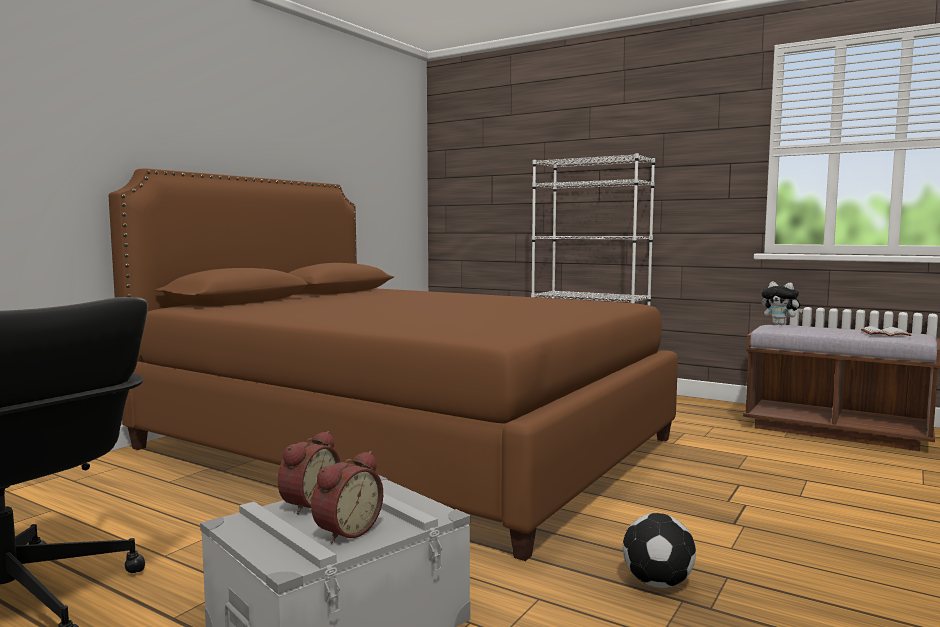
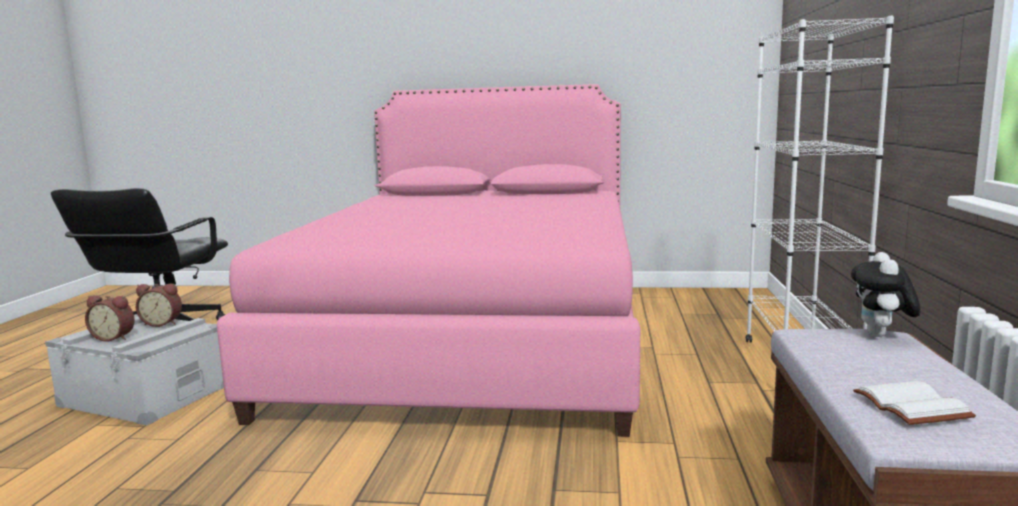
camera: 65 degrees right, 5 degrees up
(405, 444) = (474, 339): brown bed -> pink bed
(658, 583) = (205, 477): football -> none

